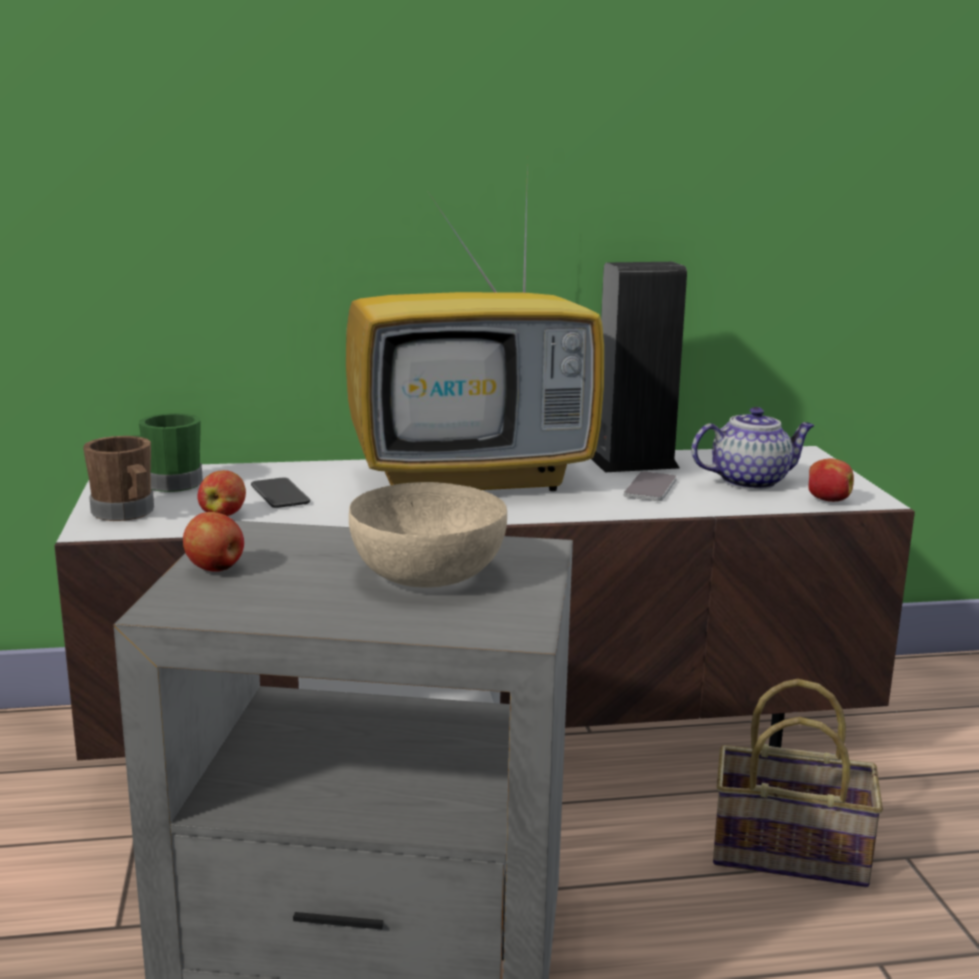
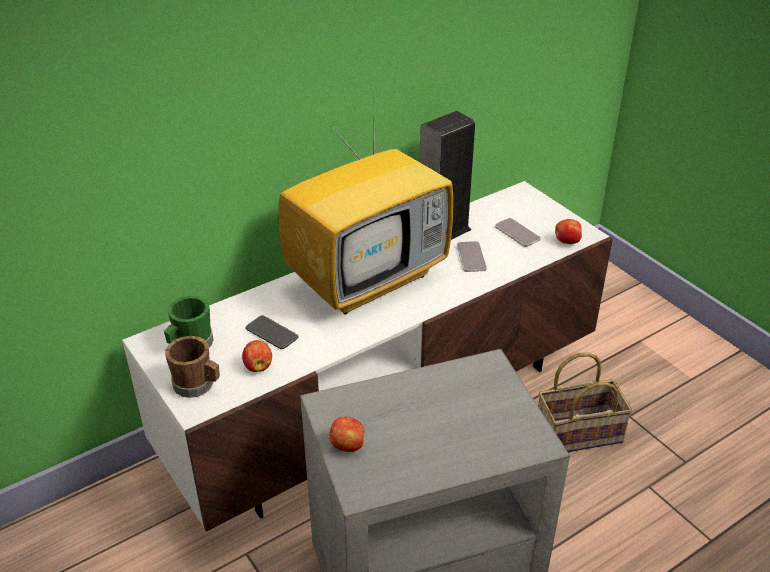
camera: 25 degrees left, 20 degrees up
(430, 573) = (459, 408): beige bowl -> none
(750, 481) = (517, 233): teapot -> phone

